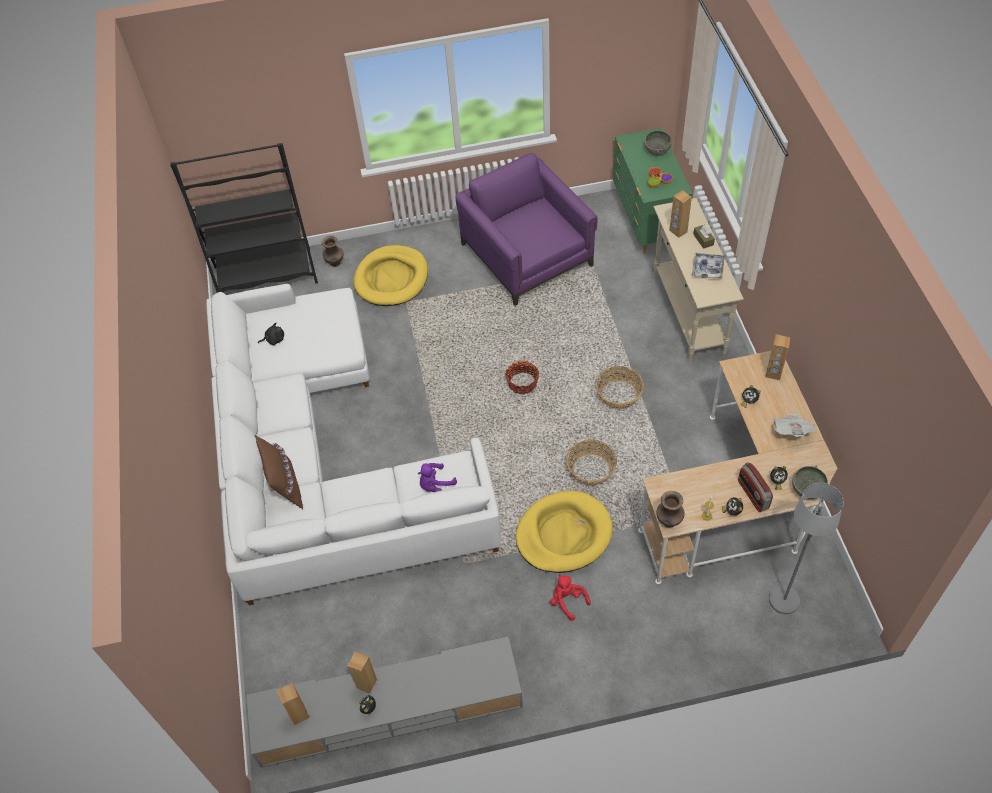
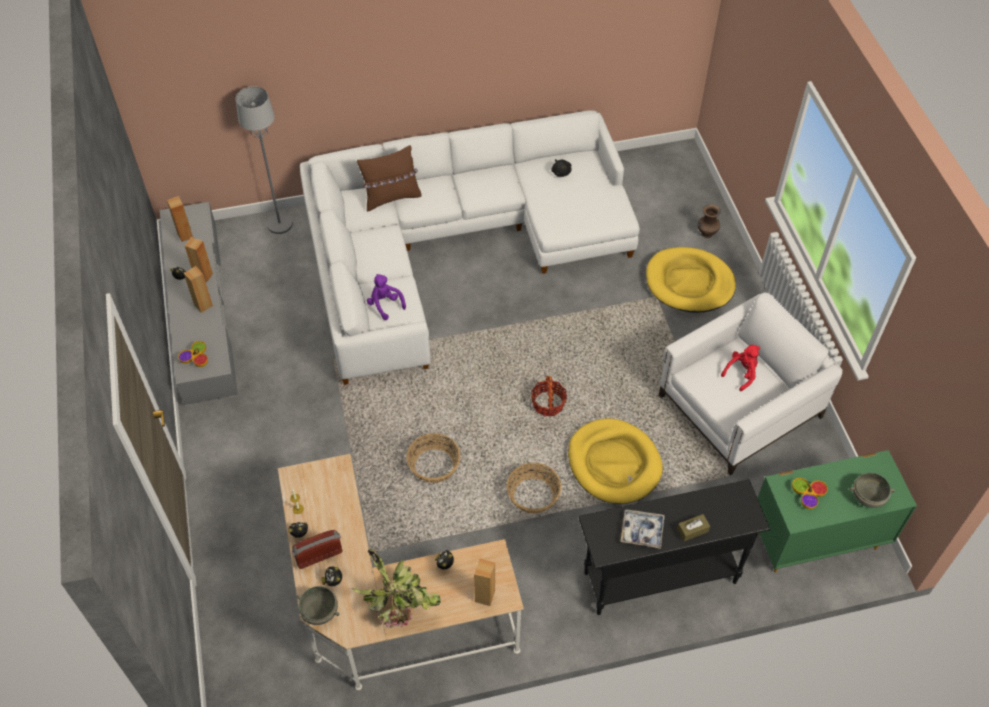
camera: 85 degrees right, 0 degrees up
(266, 275) = (684, 181): black bookcase -> none
(486, 675) = (196, 358): none -> bowl
(527, 255) = (739, 407): purple armchair -> white armchair
(563, 534) = (358, 440): yellow dog bed -> yellow dog bed (614, 463)
(567, 601) = (284, 442): red plush toy -> red plush toy (741, 373)
(669, 522) = (295, 474): brown vase -> none
(678, 231) = (705, 503): brown speaker -> brown speaker (203, 305)
(688, 314) = (659, 577): beige console table -> black console table
(783, 600) = (261, 641): grey floor lamp -> grey floor lamp (280, 224)
(791, 431) = (400, 605): newspaper -> potted plant

